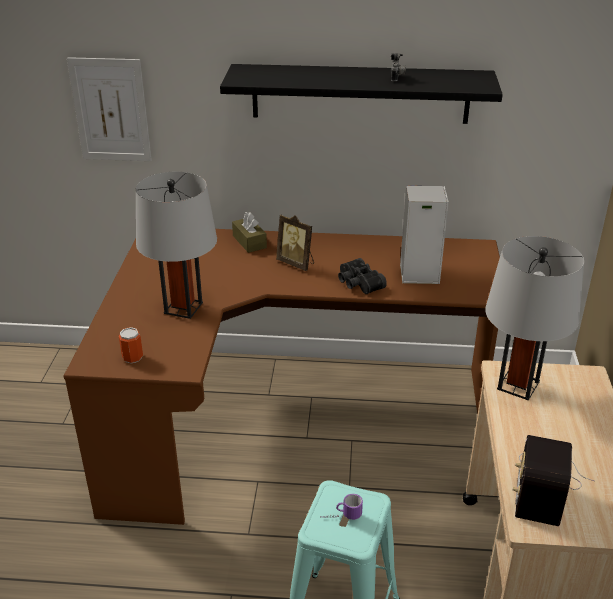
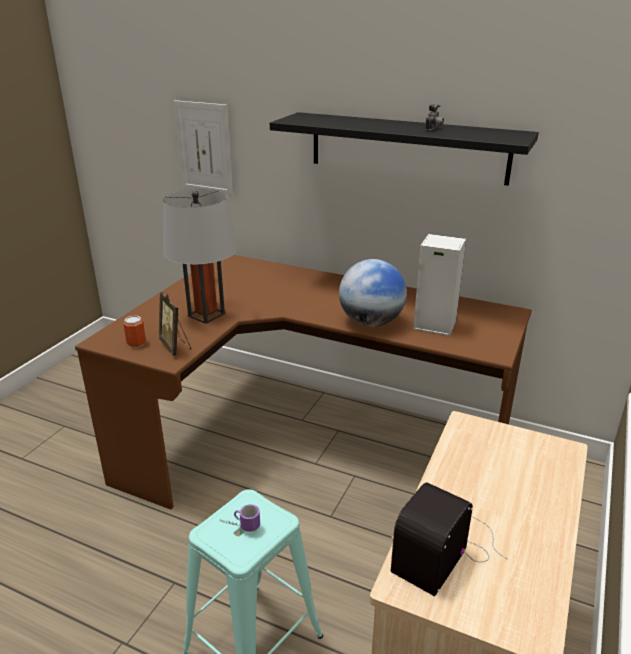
camera: 20 degrees right, 5 degrees down
(249, 242) = (298, 276): brown tissue box -> none
(296, 263) = (327, 298): picture frame -> picture frame (175, 346)
(358, 283) = (371, 322): black binoculars -> globe
(518, 385) = (476, 441): grey table lamp -> none

